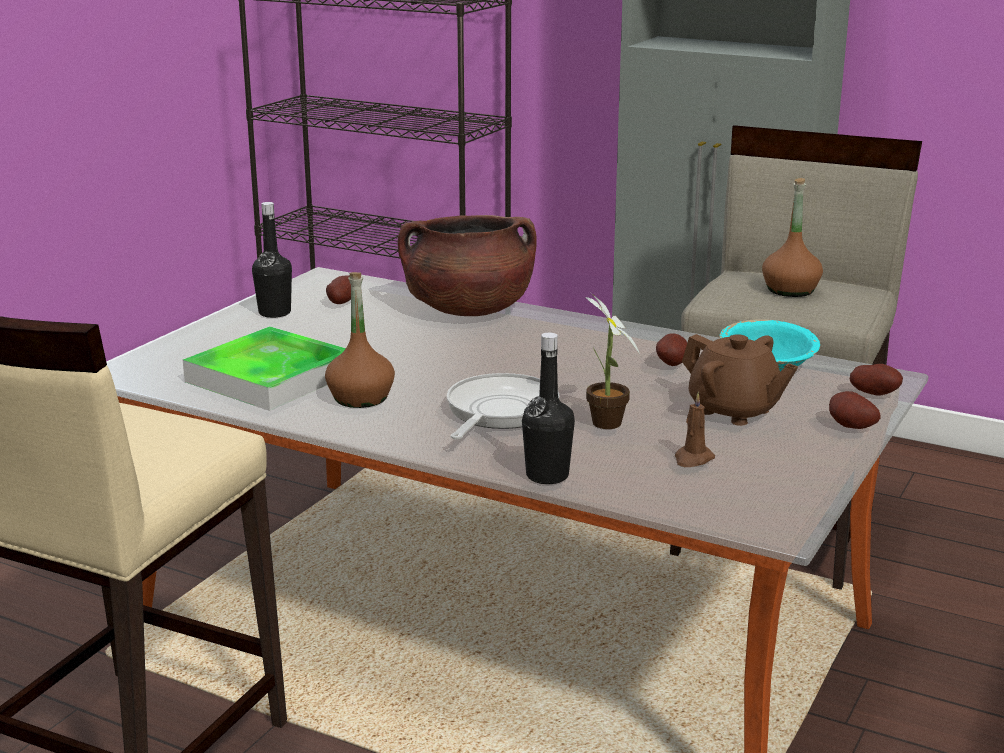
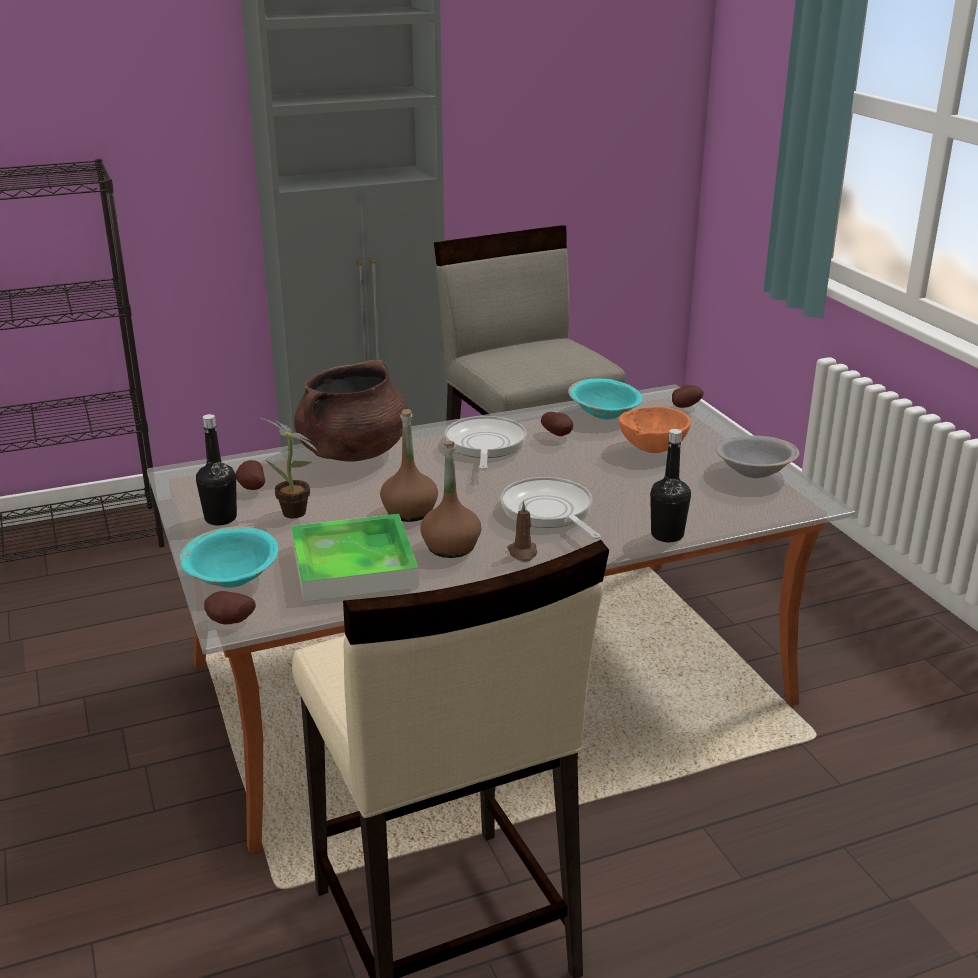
camera: 50 degrees left, 5 degrees up
(188, 348) = (232, 577): none -> turquoise bowl
(584, 346) = (484, 445): none -> frying pan
(606, 425) = (619, 490): potted plant -> potted plant (296, 514)
(693, 459) = (701, 486): brown candle -> brown candle (523, 553)
(734, 411) = (652, 448): brown teapot -> orange bowl
(787, 474) = (754, 472): none -> grey bowl
(790, 290) = (536, 357): brown bottle -> brown bottle (410, 512)
(849, 427) = (717, 431): potato -> potato (230, 623)

